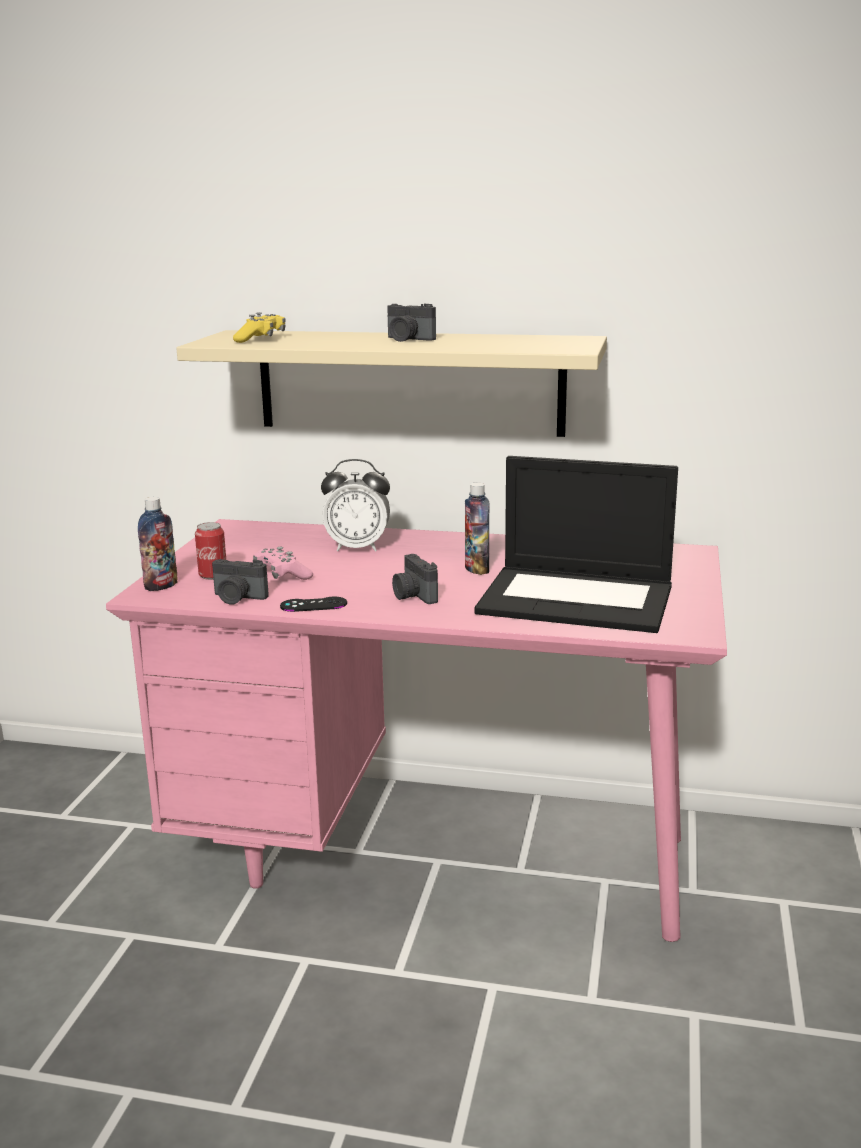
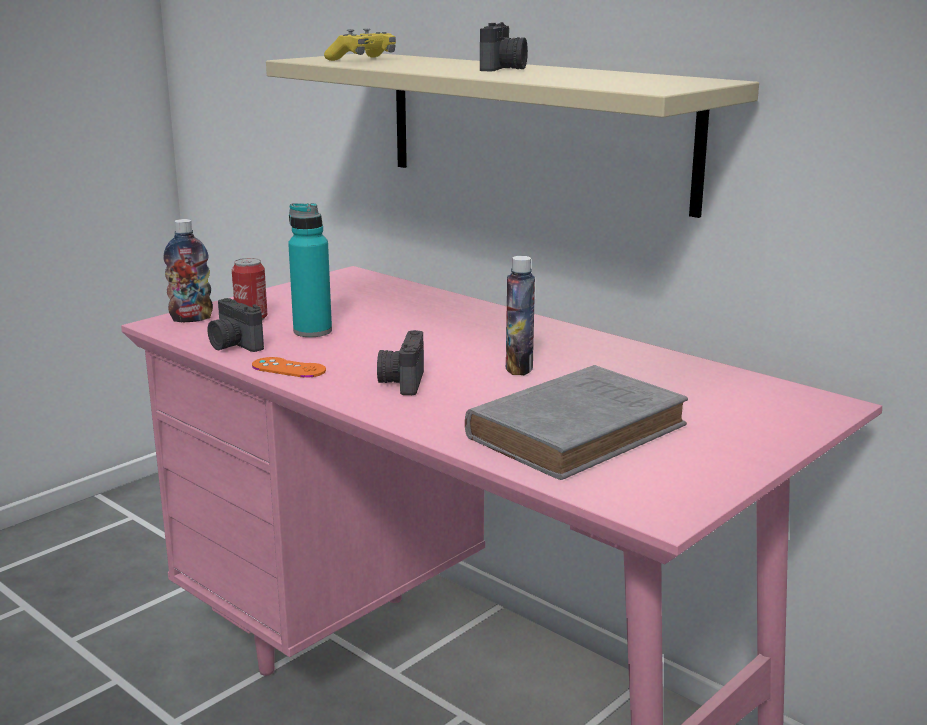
camera: 30 degrees right, 0 degrees up
(282, 575) = (312, 331): pink game controller -> turquoise bottle
(313, 605) = (288, 368): black game controller -> orange game controller
(358, 547) = (433, 318): alarm clock -> none
(407, 339) = (504, 69): camera -> camera turned 135 degrees counterclockwise
(578, 599) = (581, 430): laptop -> grey book

